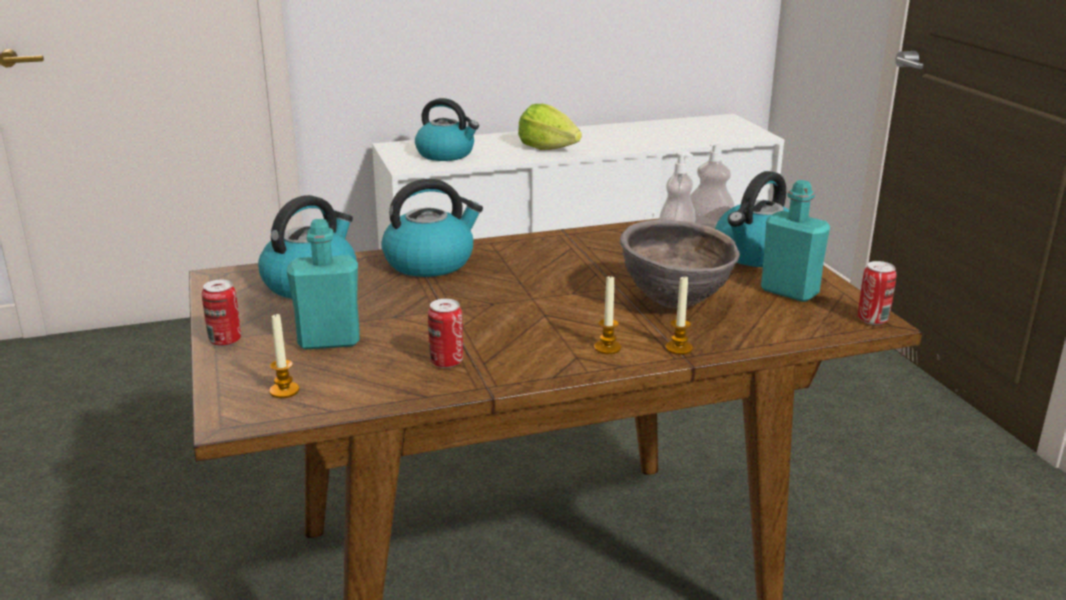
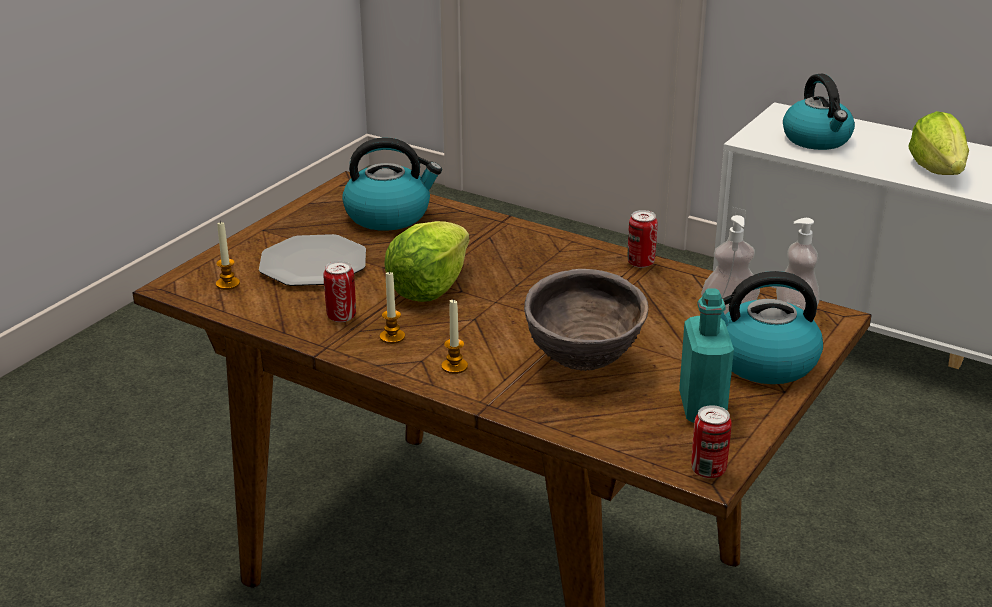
camera: 50 degrees right, 5 degrees up
(225, 341) = (265, 233): can -> can (640, 263)
(329, 341) = (313, 264): turquoise bottle -> plate
(430, 262) = (494, 236): kettle -> none
(464, 312) = (429, 287): none -> lettuce
(679, 348) = (499, 396): candle -> candle (392, 337)

